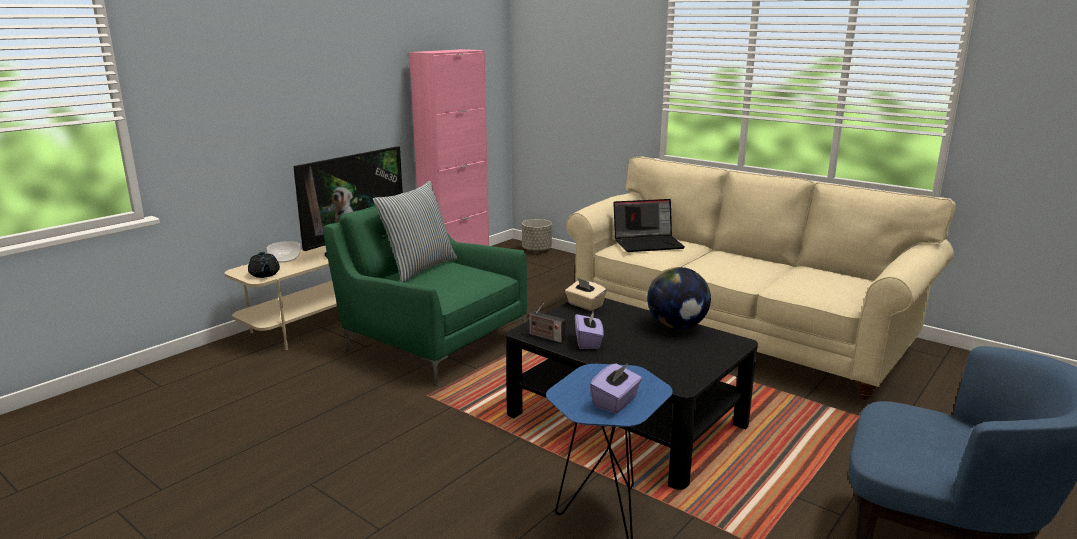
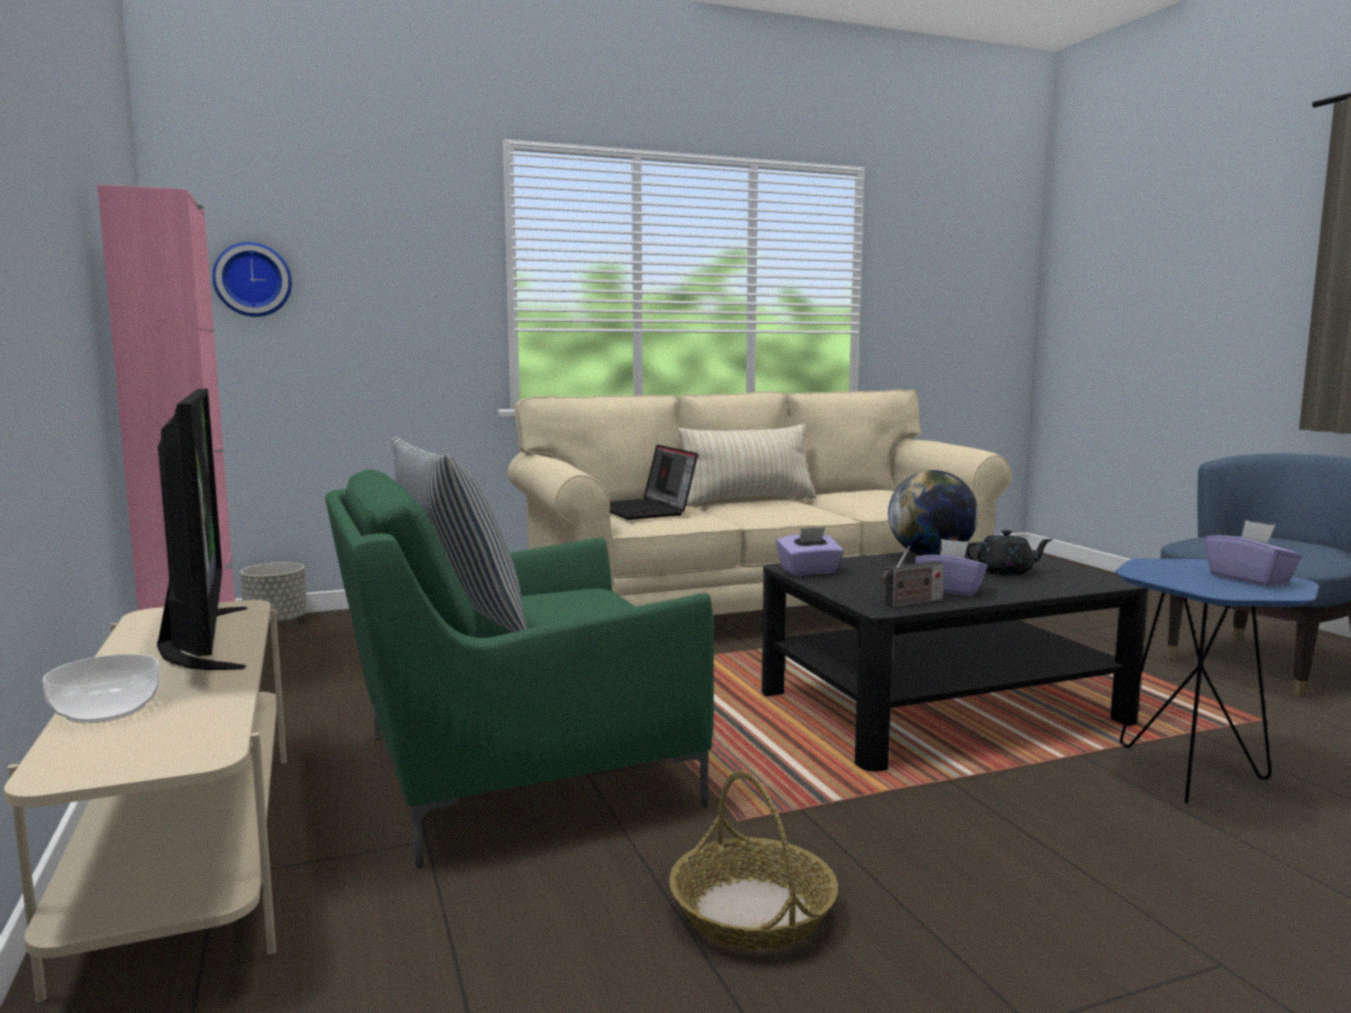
camera: 60 degrees left, 10 degrees down
(264, 274) = (184, 744): black teapot -> black teapot (1006, 572)
(355, 415) = (751, 911): none -> basket
(546, 73) = (253, 280): none -> wall clock
(585, 305) = (809, 572): beige tissue box -> purple tissue box
(648, 243) = (645, 510): laptop -> laptop turned 135 degrees clockwise
(746, 256) = (748, 501): none -> beige pillow

